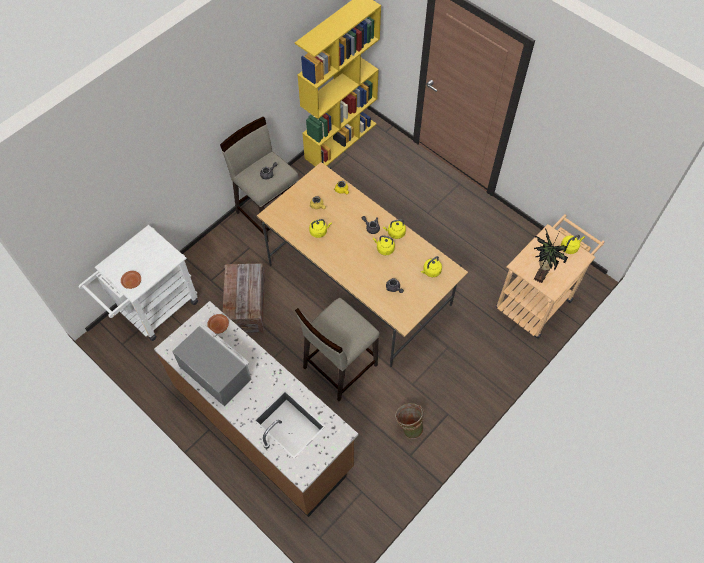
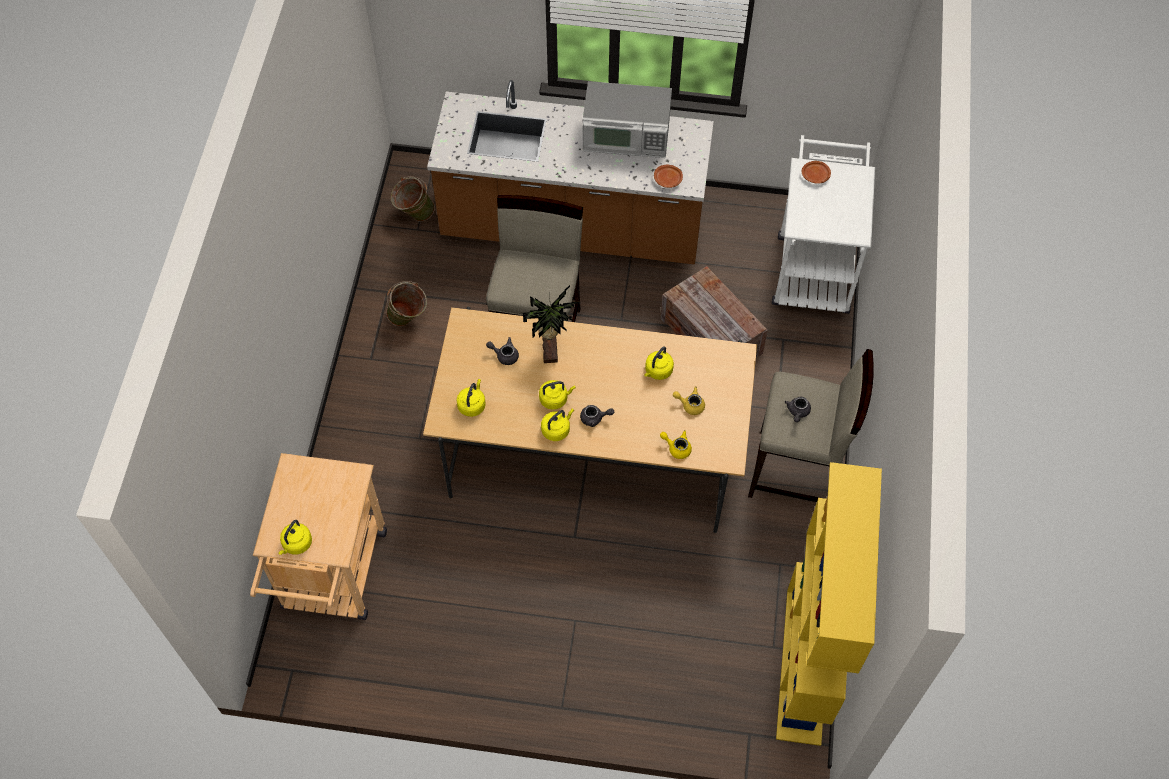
camera: 145 degrees right, 0 degrees up
(356, 505) = (414, 215): none -> green bucket
(540, 274) = (320, 478): potted plant -> potted plant (552, 350)

